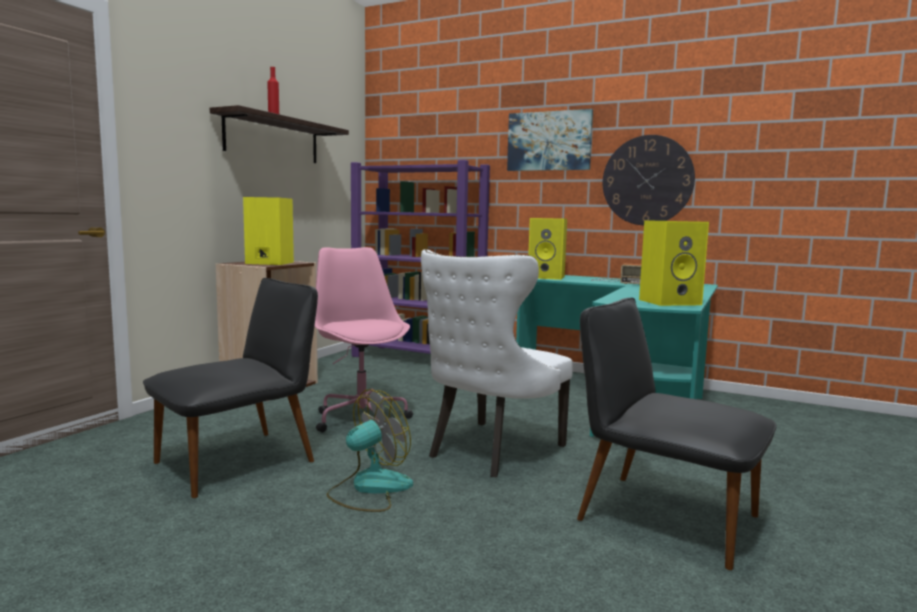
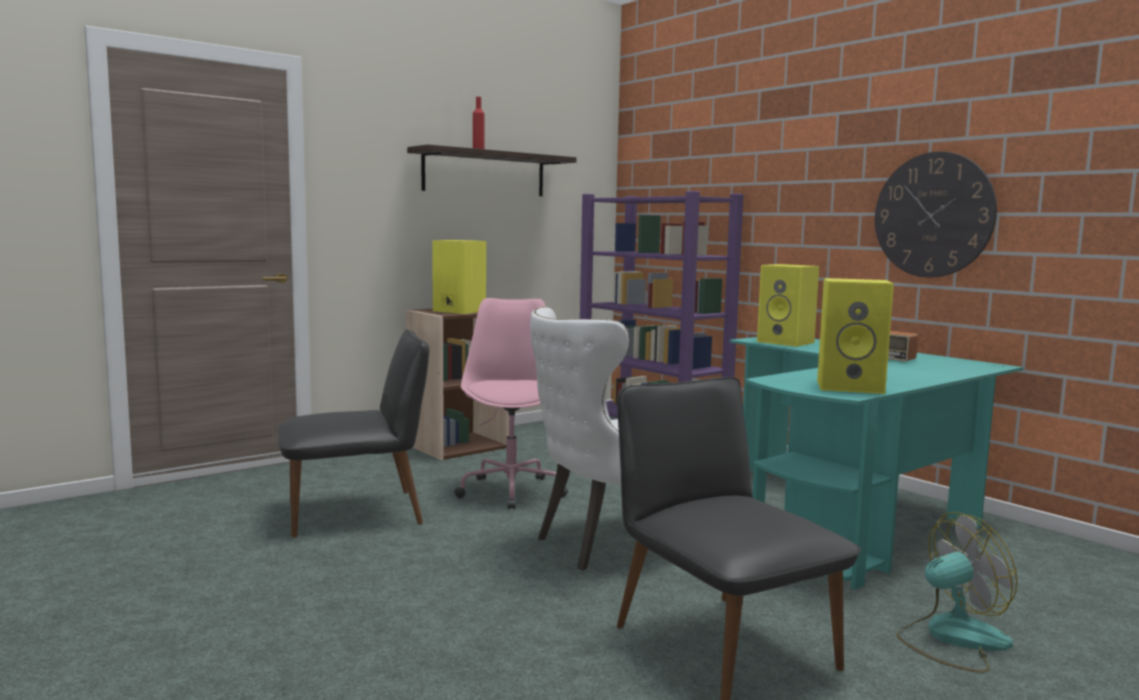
camera: 25 degrees right, 0 degrees up
(369, 488) = (445, 557): fan -> fan (952, 639)
(549, 141) = (813, 162): picture -> none

